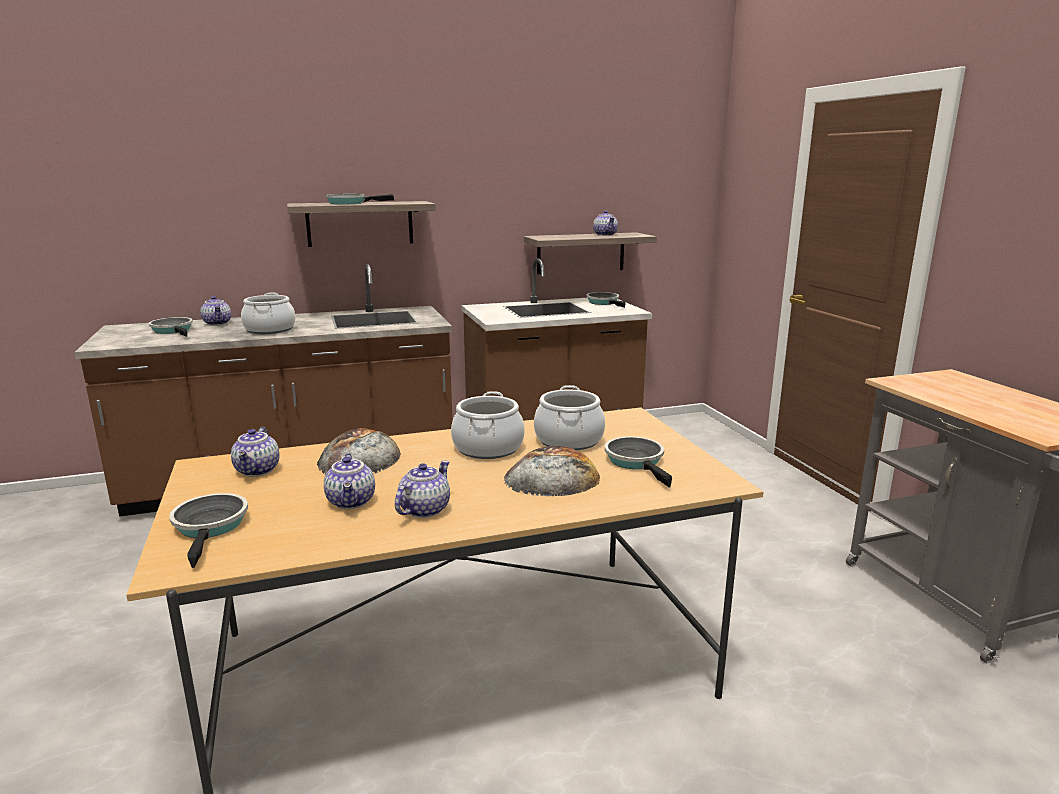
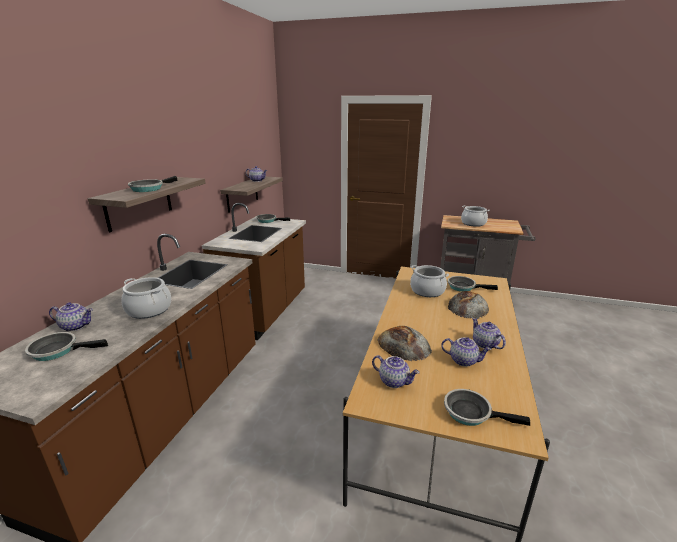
camera: 55 degrees left, 5 degrees up
(488, 448) = (420, 309): cooking pot -> cooking pot (473, 223)

